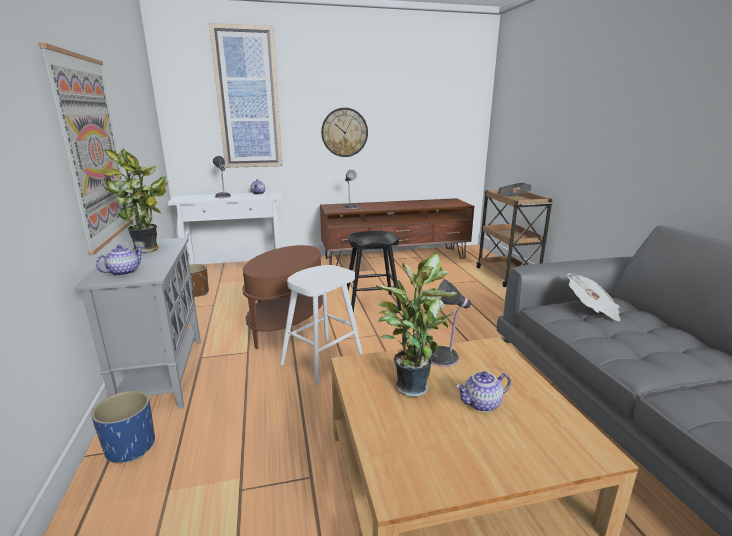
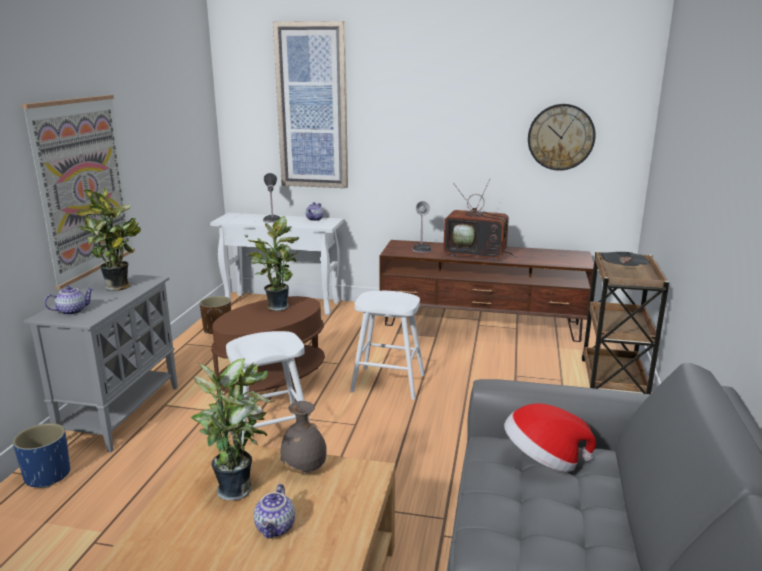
camera: 25 degrees right, 0 degrees up
(284, 254) = (277, 306): none -> potted plant
(344, 132) = (428, 150): wall clock -> wall clock (561, 137)
(371, 304) = (388, 383): black stool -> white stool
(392, 206) = (477, 254): none -> television
(445, 358) = (304, 469): table lamp -> grey vase
(482, 404) = (276, 528): teapot -> teapot turned 90 degrees counterclockwise
(592, 310) = (543, 460): newspaper -> hat

